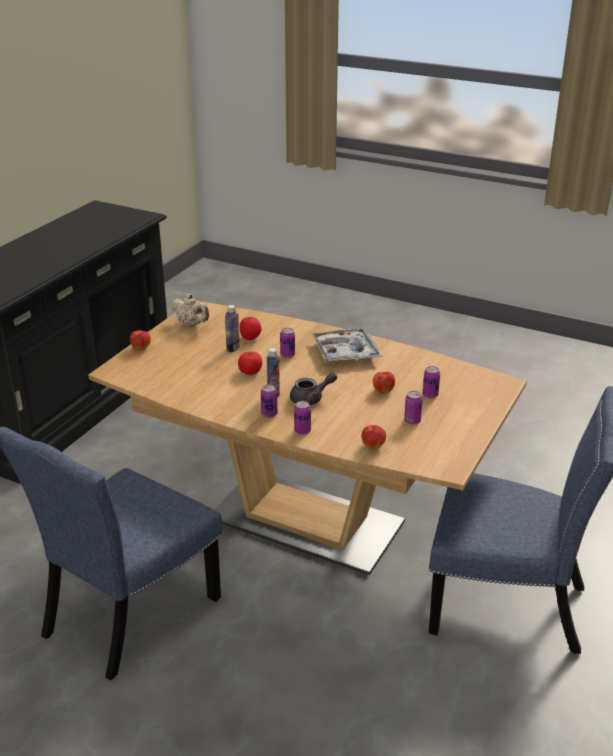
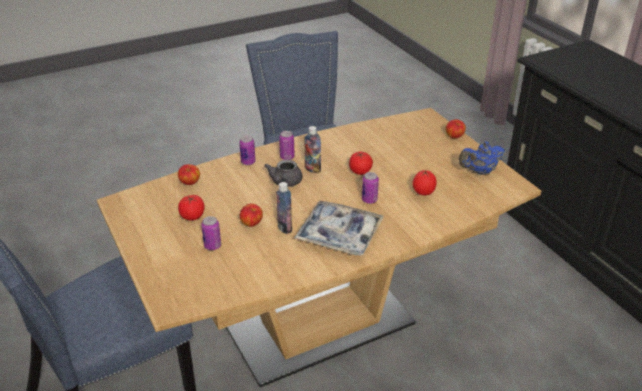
camera: 125 degrees right, 5 degrees up
(191, 324) = (480, 172): beige teapot -> blue teapot
(233, 348) = (411, 177): bottle -> bottle (284, 228)
(412, 421) = (192, 216): can -> tomato

